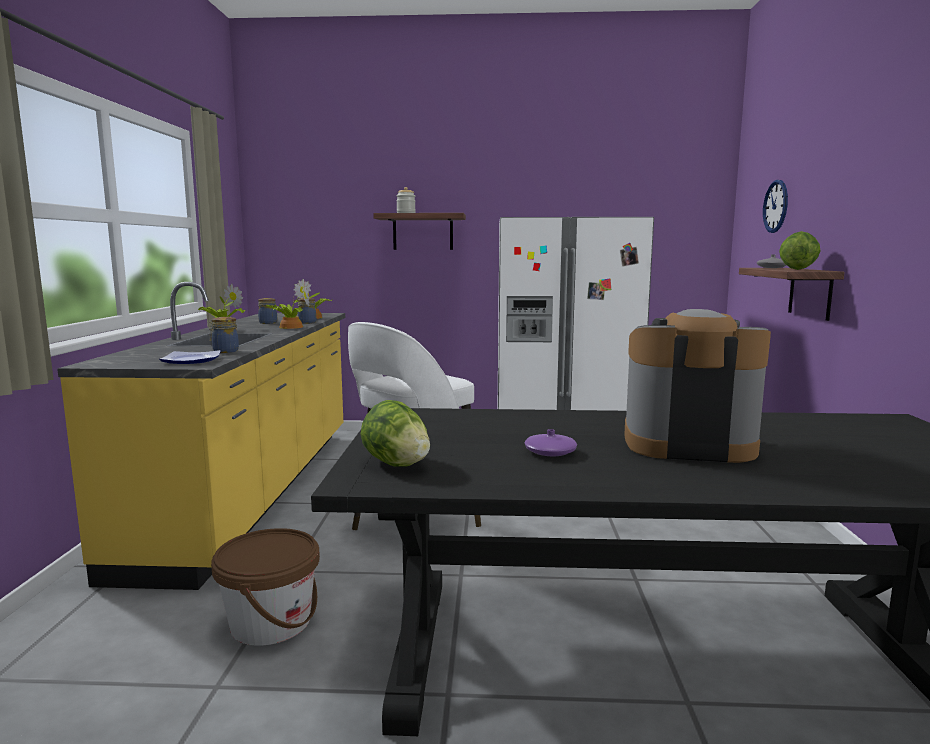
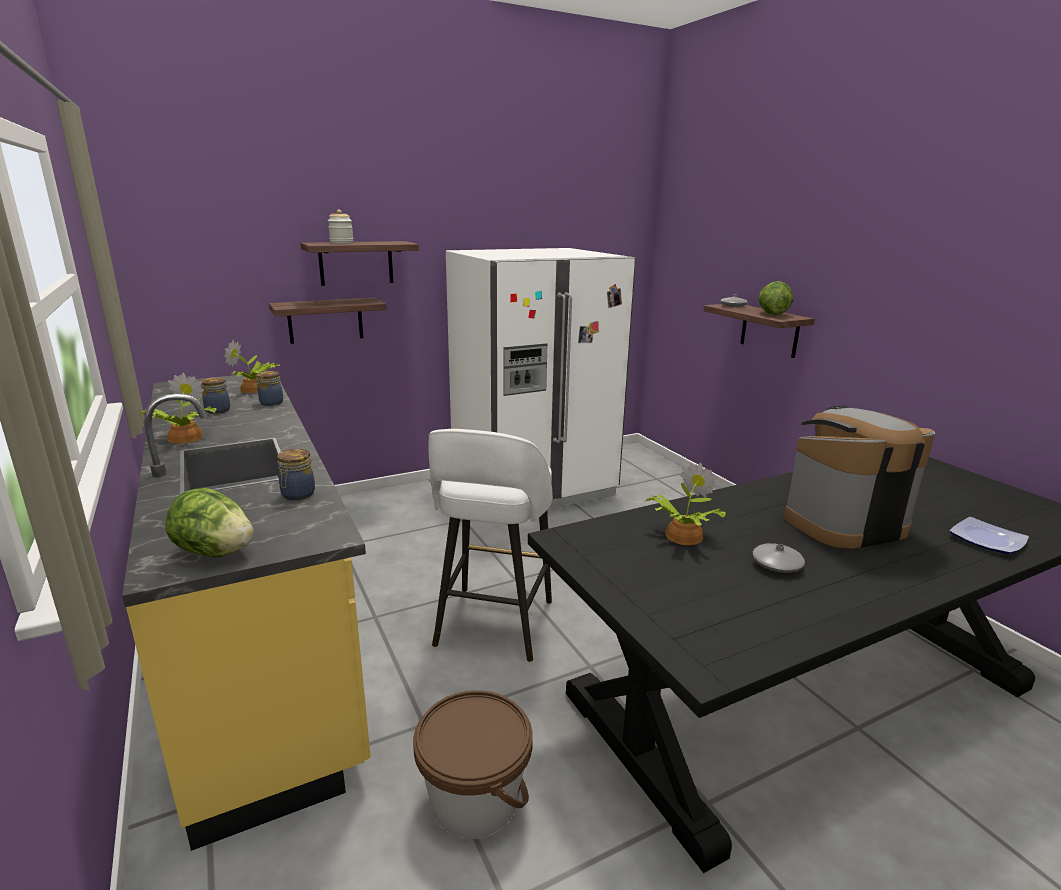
camera: 30 degrees left, 10 degrees up
(190, 360) = (295, 528): plate -> plate (985, 540)
(289, 327) = (268, 417): potted plant -> potted plant (681, 536)
(395, 278) = (325, 320): none -> shelf
(396, 464) = (694, 624): lettuce -> lettuce (214, 552)
(550, 452) = (777, 564): purple vase -> grey vase
(776, 206) = (719, 242): wall clock -> none

